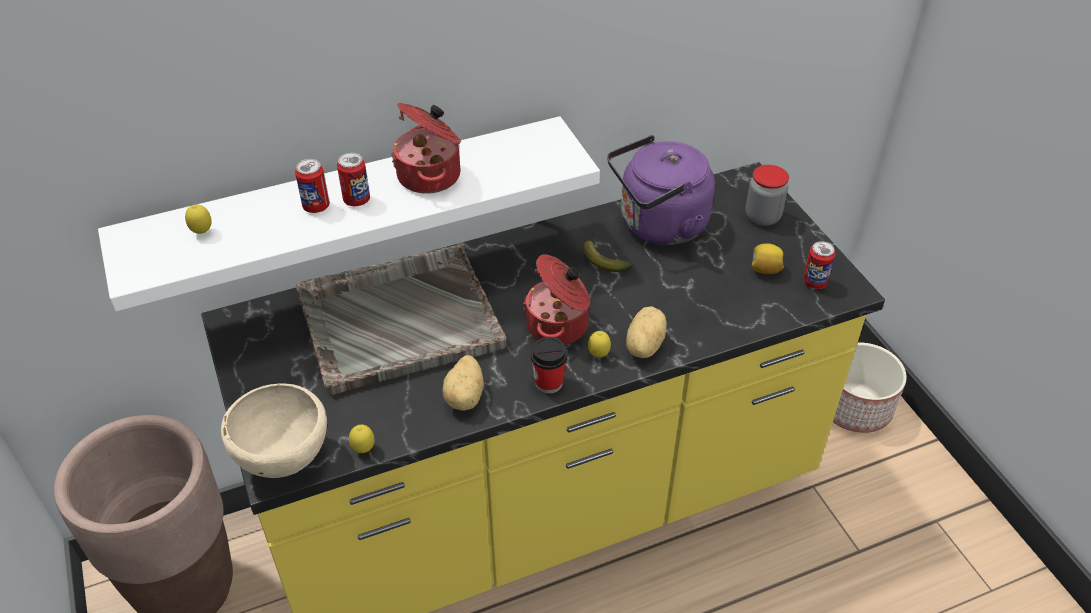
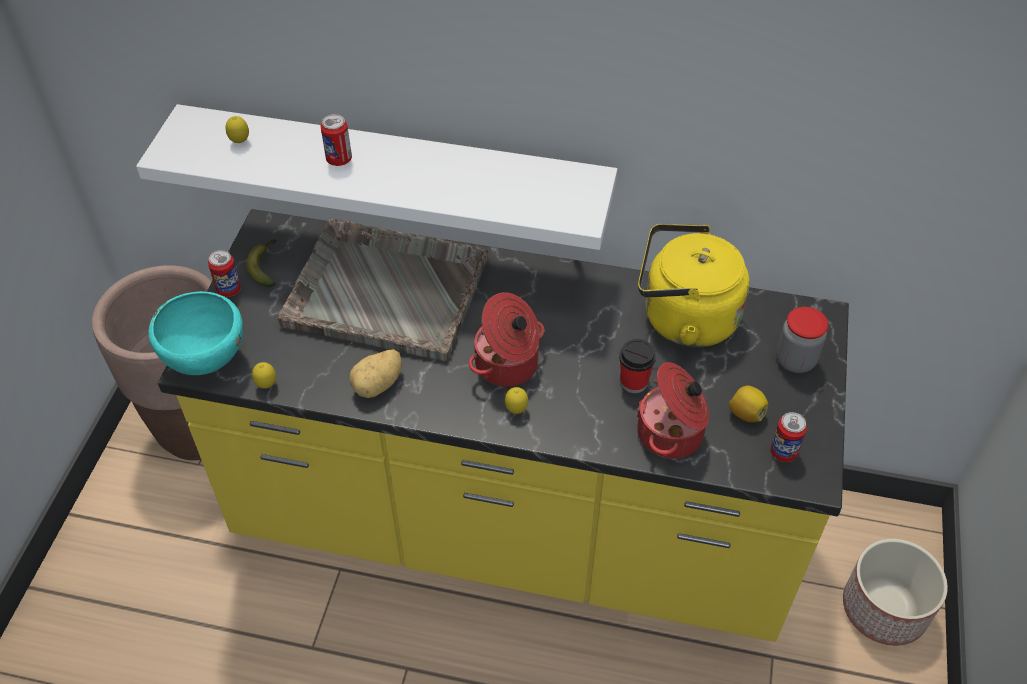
camera: 35 degrees right, 5 degrees up
(283, 461) = (206, 361): beige bowl -> turquoise bowl
(356, 200) = (374, 168): can -> can (229, 290)
(431, 175) = (452, 174): cooking pot -> cooking pot (672, 434)
(548, 383) = (453, 411): cup -> cup (633, 382)
(602, 258) = (603, 323): banana -> banana (265, 266)
(643, 345) = (563, 423): potato -> none
(658, 226) = (683, 318): purple kettle -> yellow kettle

